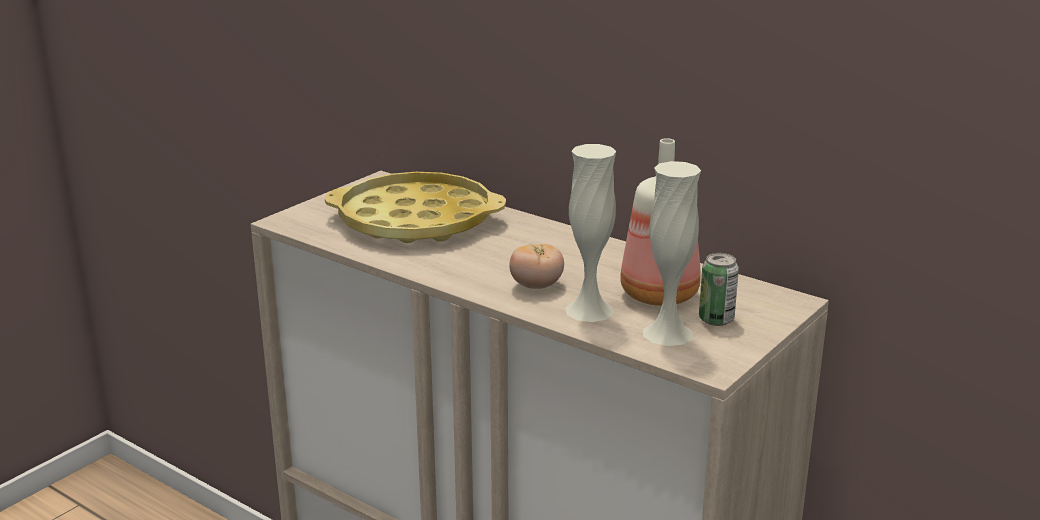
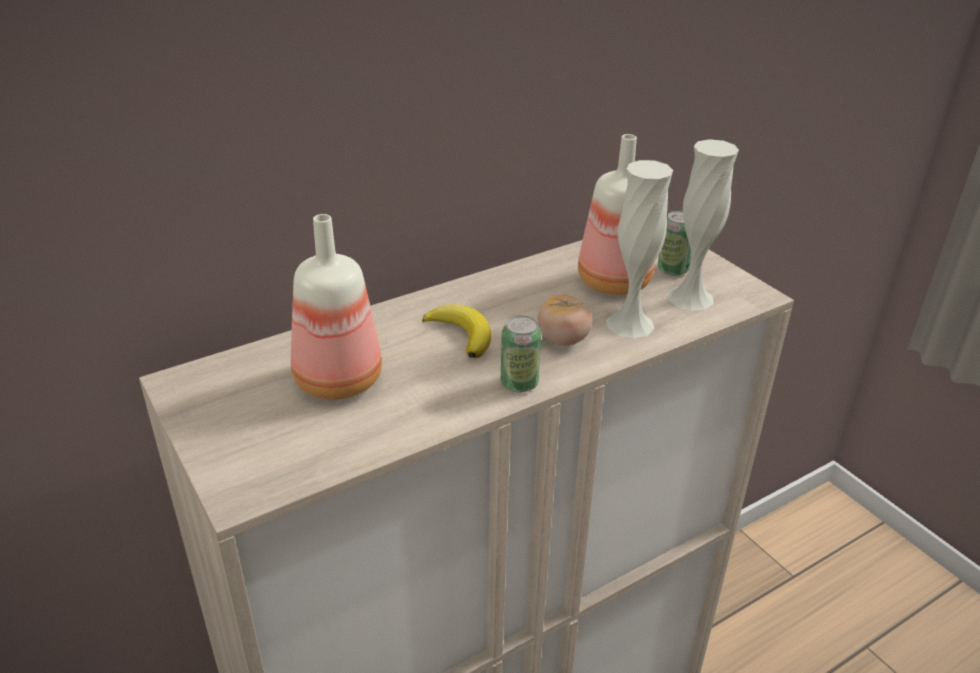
camera: 70 degrees left, 10 degrees up
(415, 220) = (335, 381): yellow tray -> bottle
(459, 279) = (519, 383): none -> can
(510, 248) = (461, 334): none -> banana

